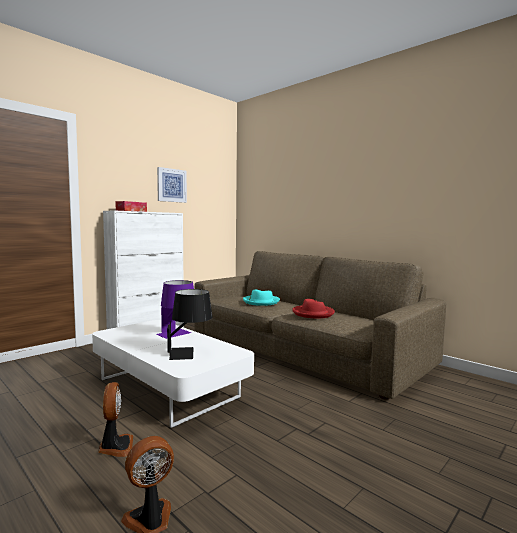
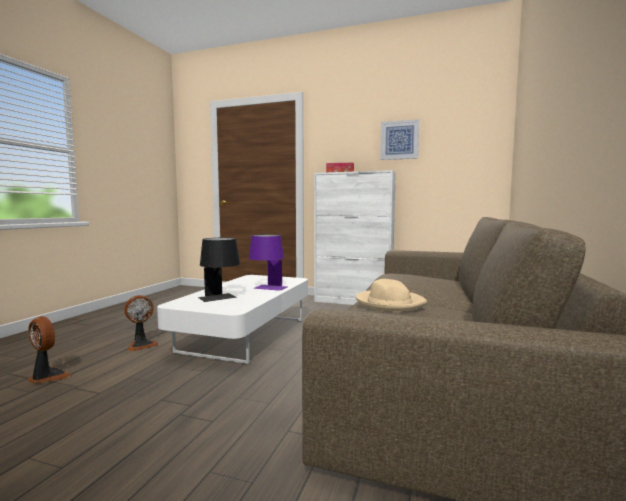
camera: 65 degrees right, 0 degrees up
(261, 302) = (404, 282): turquoise hat -> none
(313, 313) = (389, 303): red hat -> beige hat

